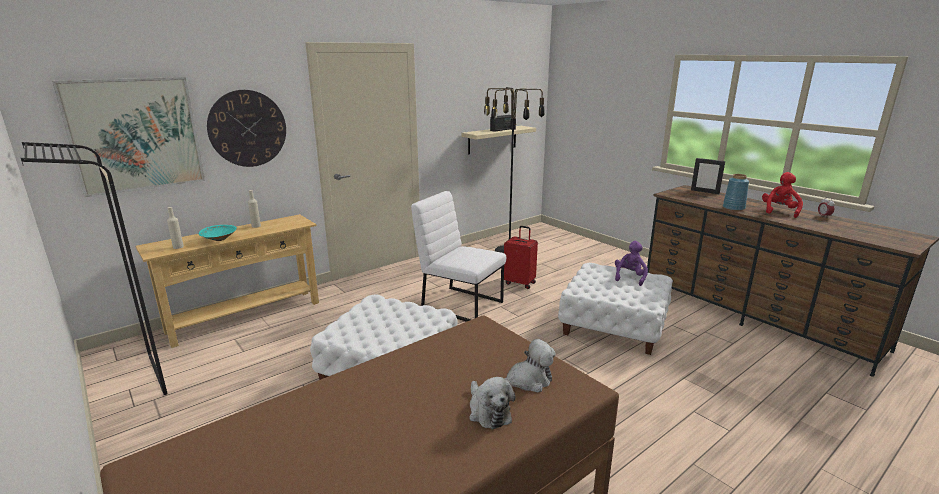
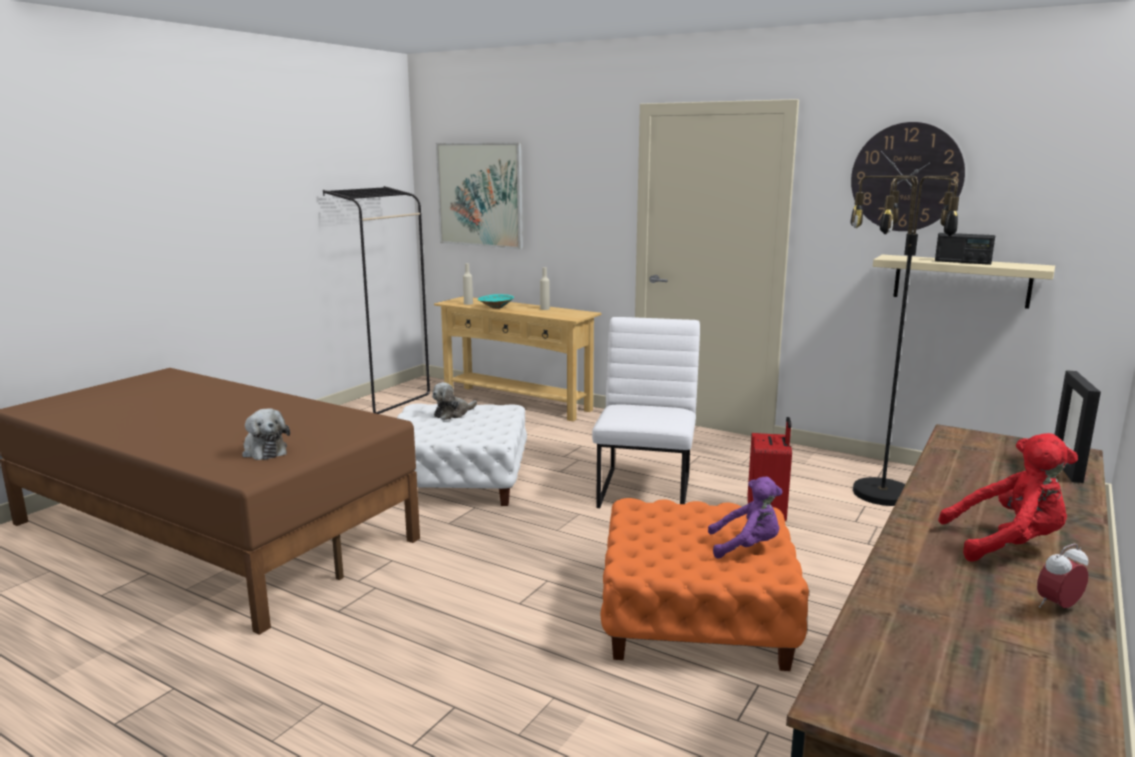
camera: 70 degrees right, 5 degrees down
(247, 128) = (567, 201): wall clock -> wall clock (906, 177)
(488, 411) = (211, 442): plush toy -> plush toy (453, 414)
(614, 324) = (696, 616): white ottoman -> orange ottoman
(733, 208) = (942, 492): blue vase -> none

